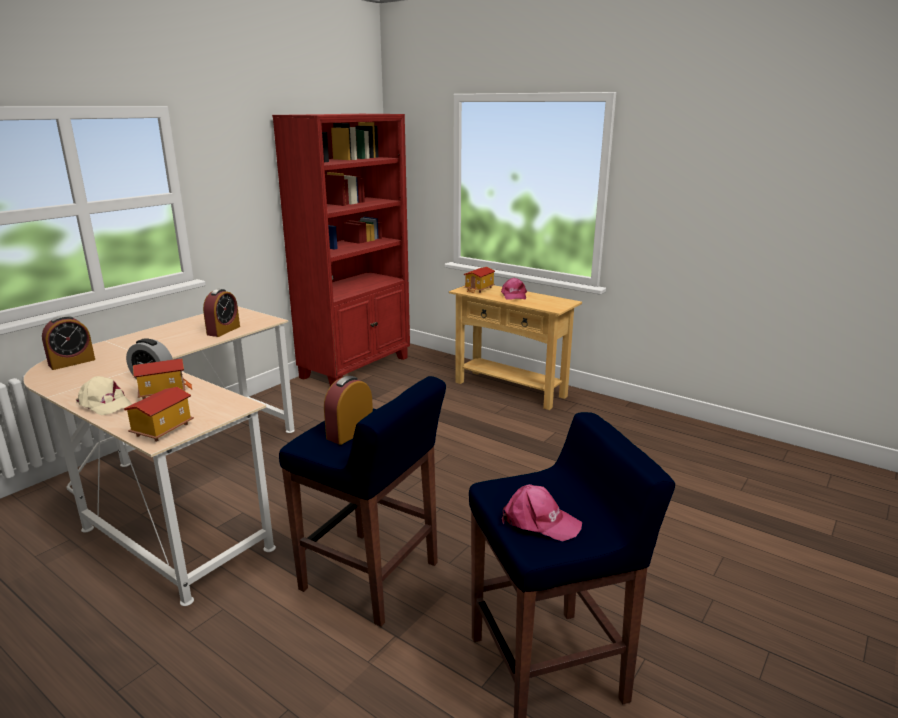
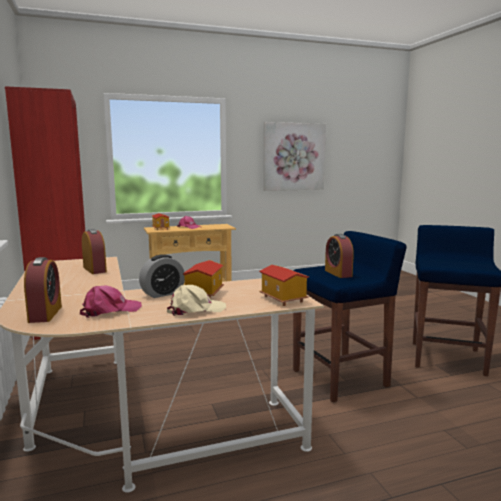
camera: 55 degrees left, 10 degrees down
(539, 522) = (467, 265): pink cap -> pink cap (110, 310)
(736, 202) = (294, 157): none -> picture

